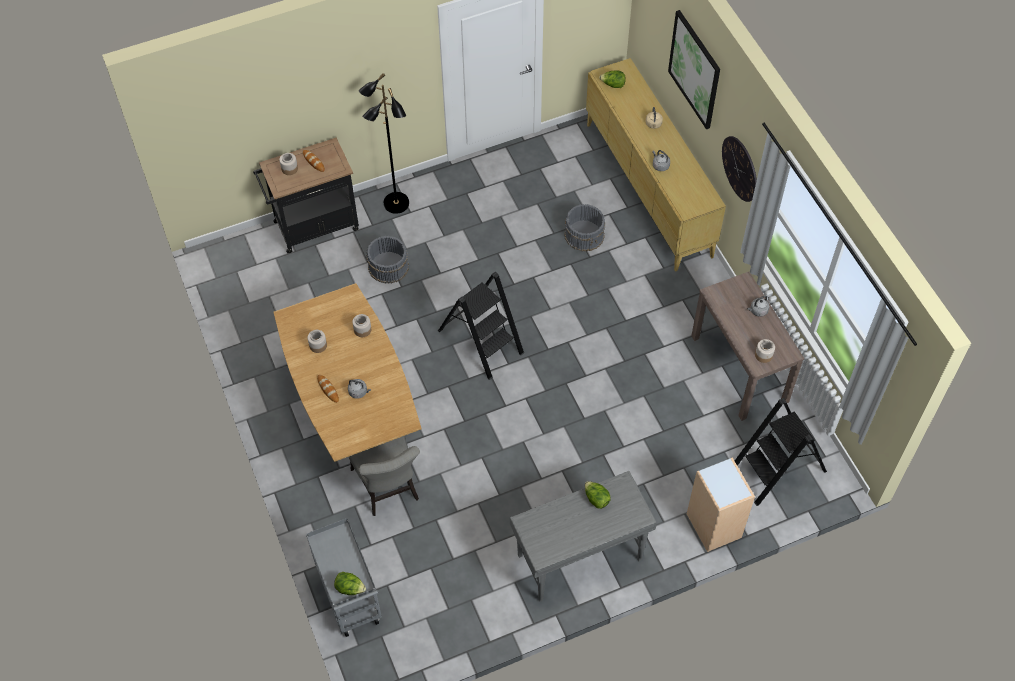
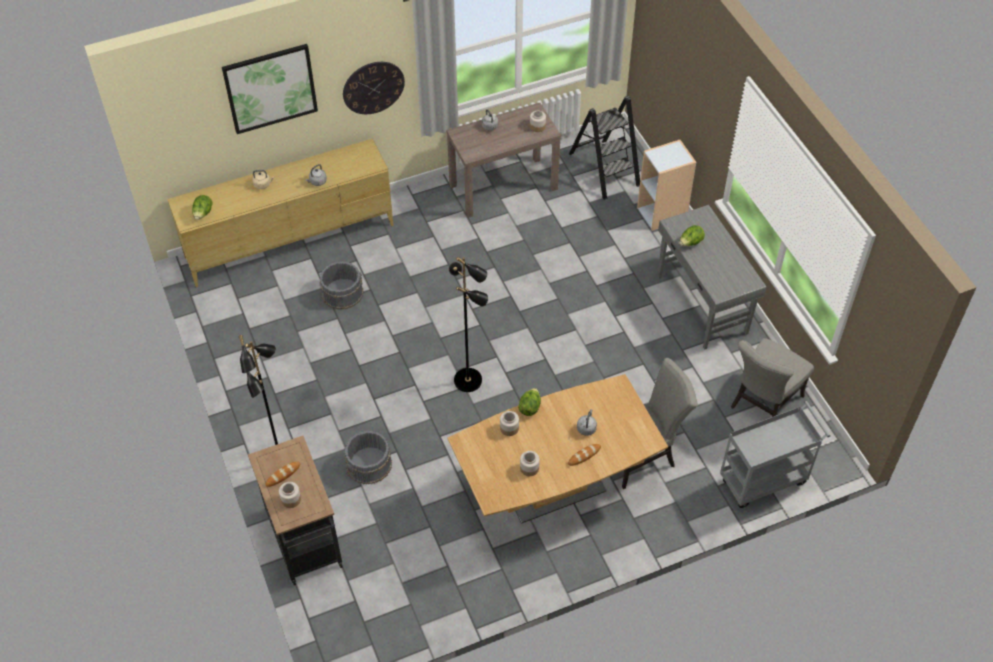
camera: 90 degrees left, 5 degrees down
(350, 588) = (798, 432): lettuce -> lettuce (529, 407)
(446, 607) = (763, 403): none -> grey chair
(480, 340) = (468, 380): black step ladder -> black floor lamp

